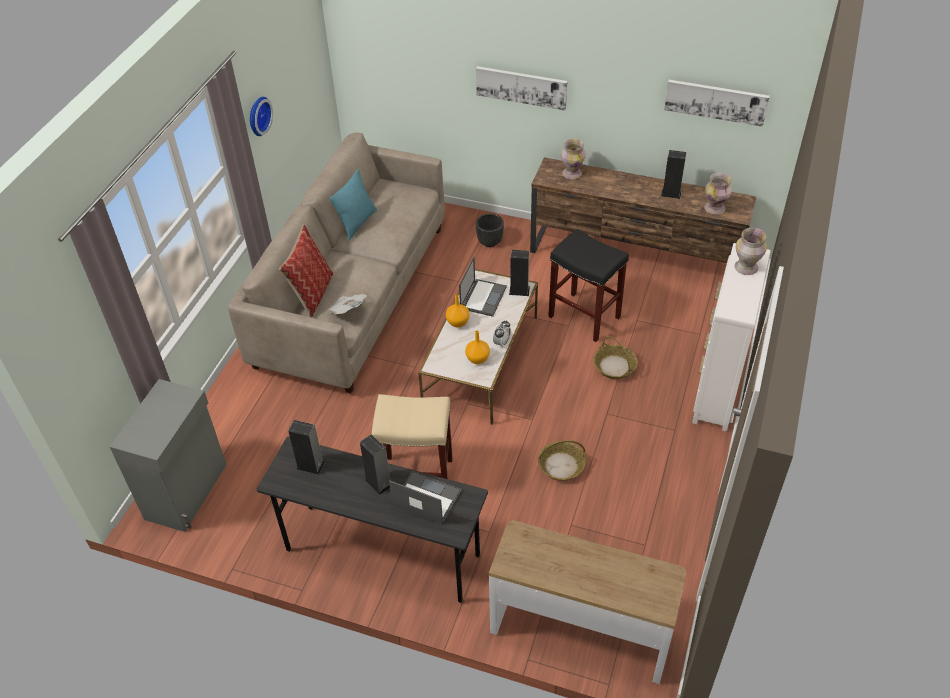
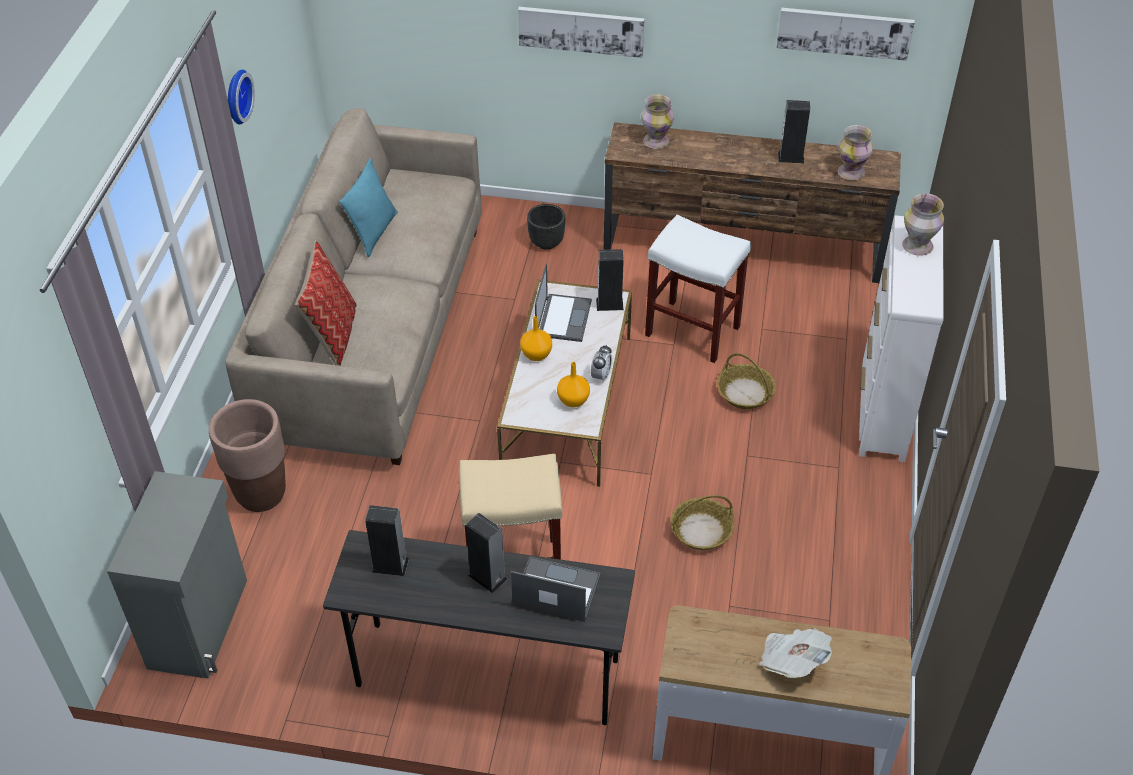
camera: 10 degrees left, 0 degrees up
(249, 403) = (261, 494): none -> brown planter
(348, 311) = (388, 353): newspaper -> newspaper (792, 661)
(585, 317) = (694, 331): black stool -> white stool

